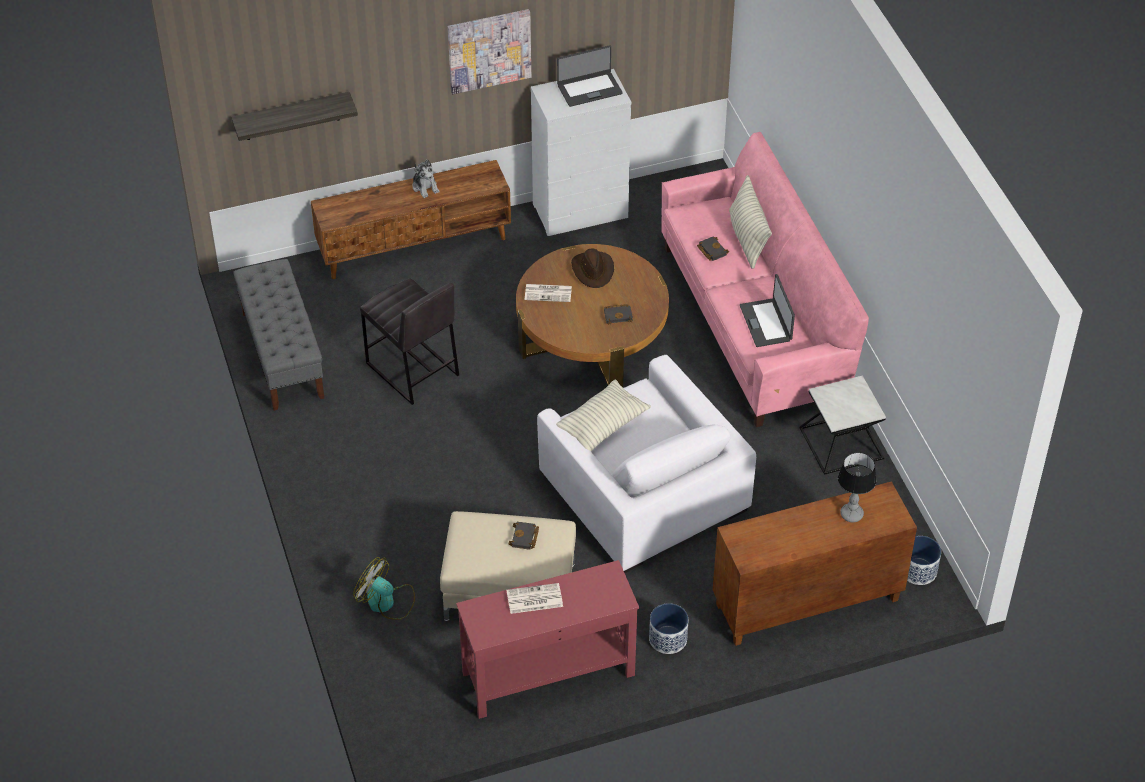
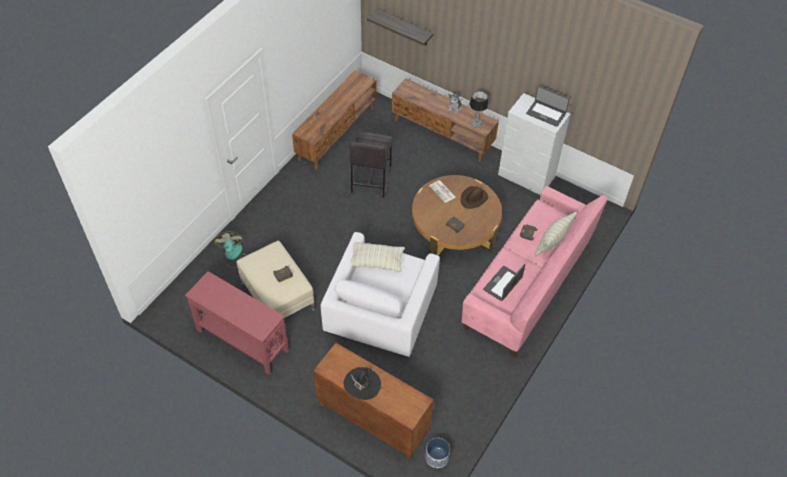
camera: 50 degrees right, 5 degrees up
(282, 354) = (336, 133): grey bench -> brown tv stand
(489, 50) = (507, 58): picture -> none
(534, 599) = (233, 298): newspaper -> none
(668, 639) = (301, 374): planter -> none
(807, 537) = (362, 384): none -> black hat
(842, 443) = (488, 371): side table -> none
(851, 515) = (394, 395): table lamp -> table lamp (476, 124)

